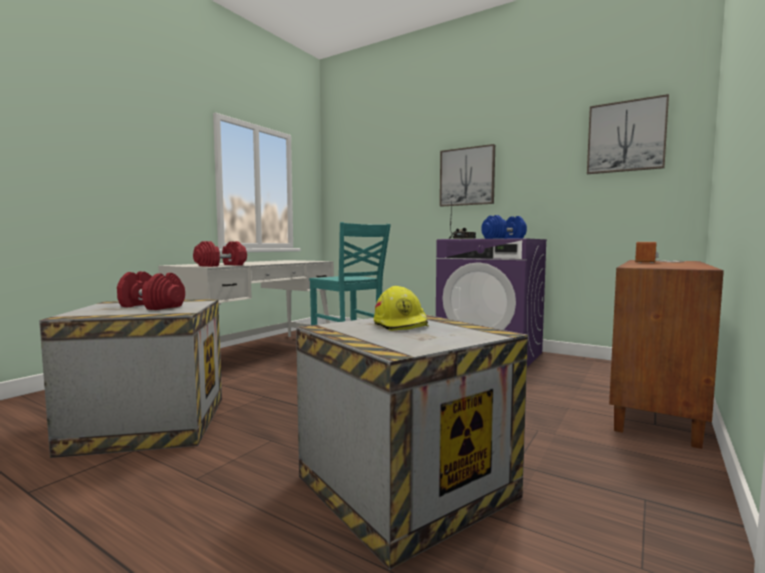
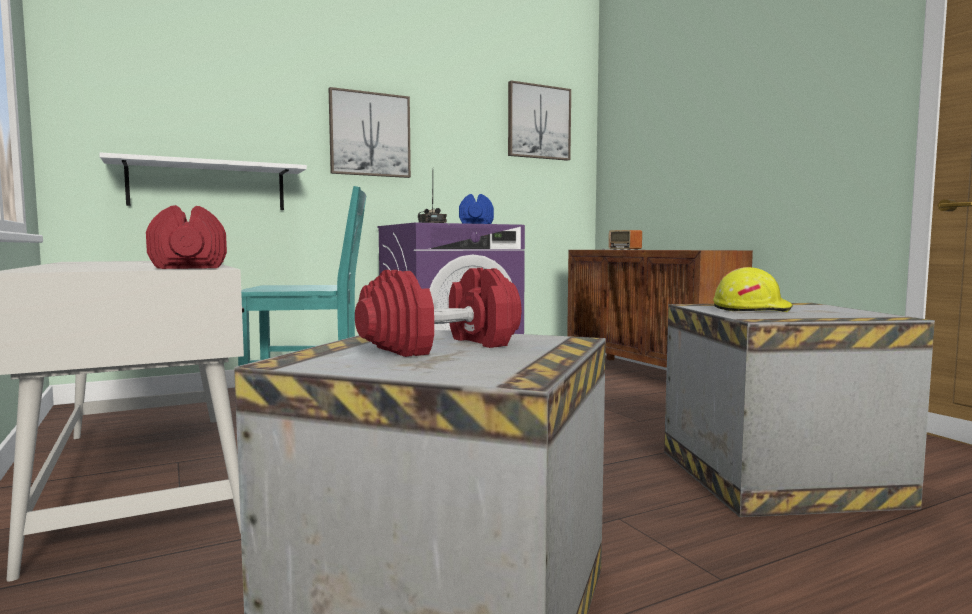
camera: 60 degrees left, 0 degrees up
(380, 220) = (208, 186): none -> white shelf

